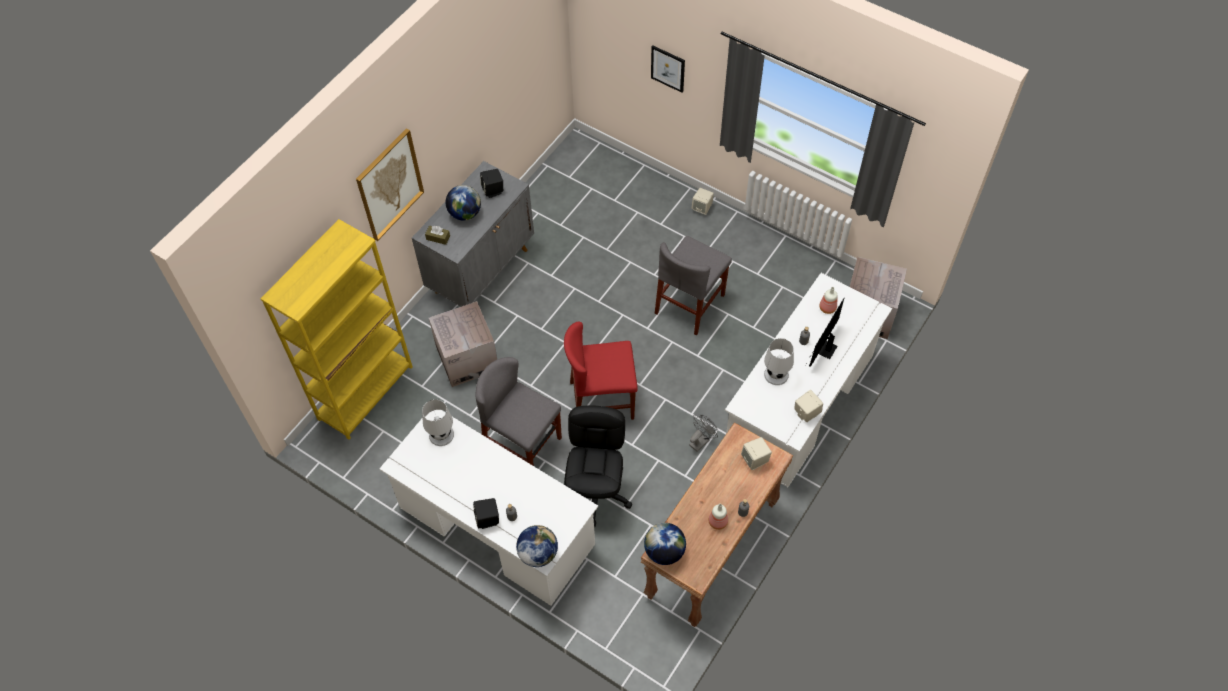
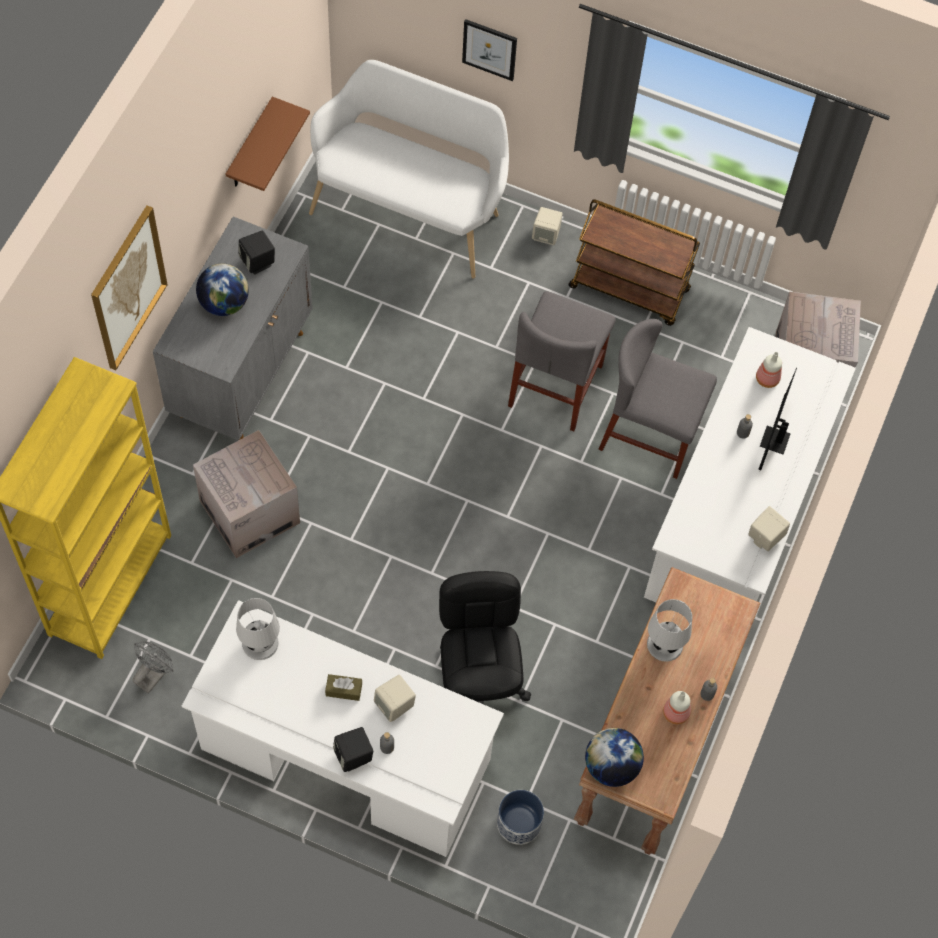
camera: 15 degrees left, 5 degrees up
(438, 238) = (192, 346): brown tissue box -> brown tissue box (343, 690)
(500, 115) = (250, 146): none -> brown shelf
(522, 443) = (357, 627): grey chair -> grey chair (650, 435)
(538, 553) = (434, 794): globe -> none
(602, 400) = (458, 547): red chair -> none
(606, 591) = (518, 823): none -> planter
(614, 182) = (410, 209): none -> white bench
(701, 440) = (609, 587): grey fan -> grey fan (153, 675)
(752, 248) = (630, 289): none -> brown cart
(755, 460) = (710, 617): beige speaker -> beige speaker (395, 705)
(776, 374) = (713, 487): white table lamp -> white table lamp (664, 644)

